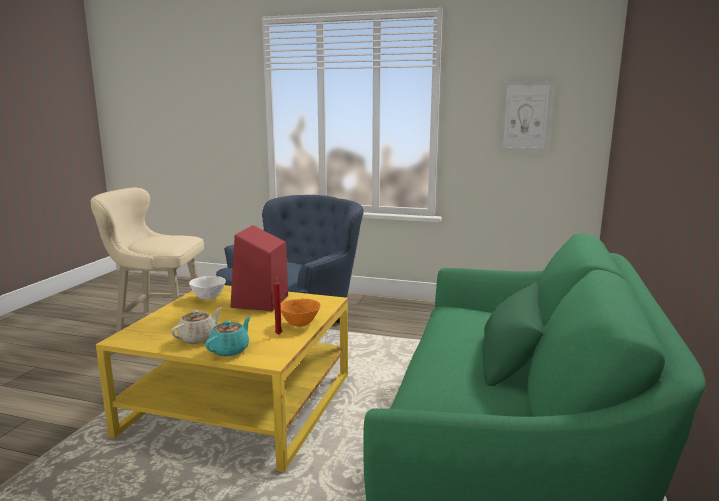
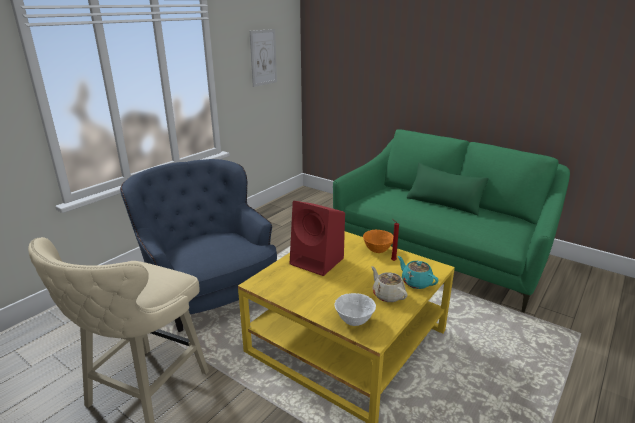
camera: 70 degrees left, 10 degrees up
(208, 298) = (289, 285): white bowl -> white bowl (354, 321)

